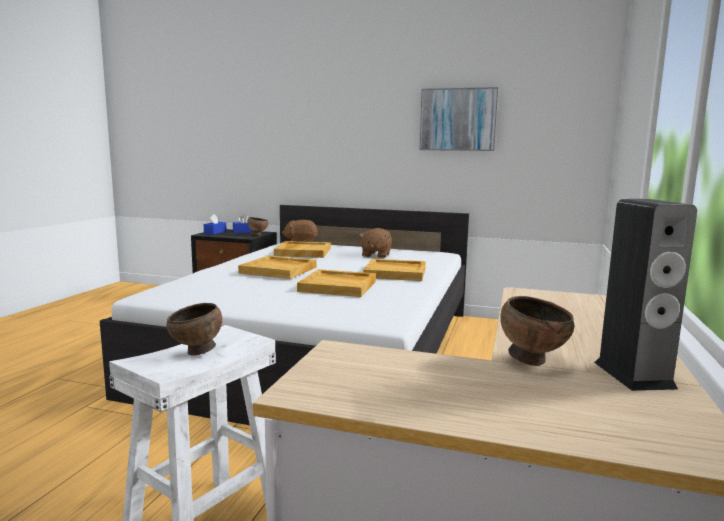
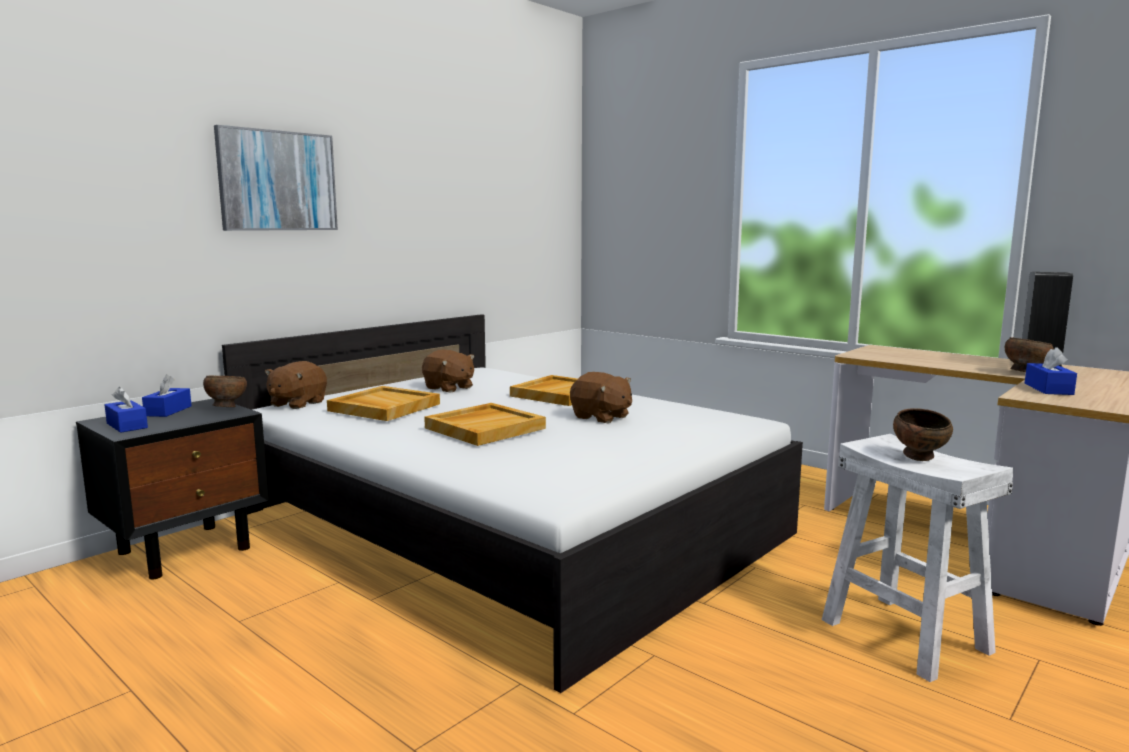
camera: 65 degrees left, 0 degrees up
(338, 286) = (601, 417): beige tray -> brown plush toy
(409, 366) = (1048, 389): none -> blue tissue box
(458, 119) = (461, 196): picture -> picture (277, 181)

